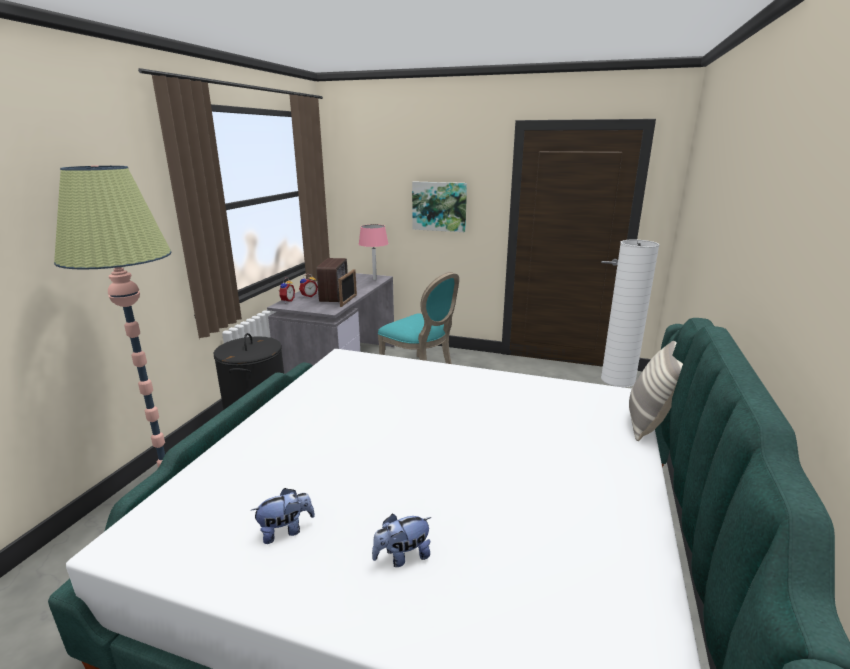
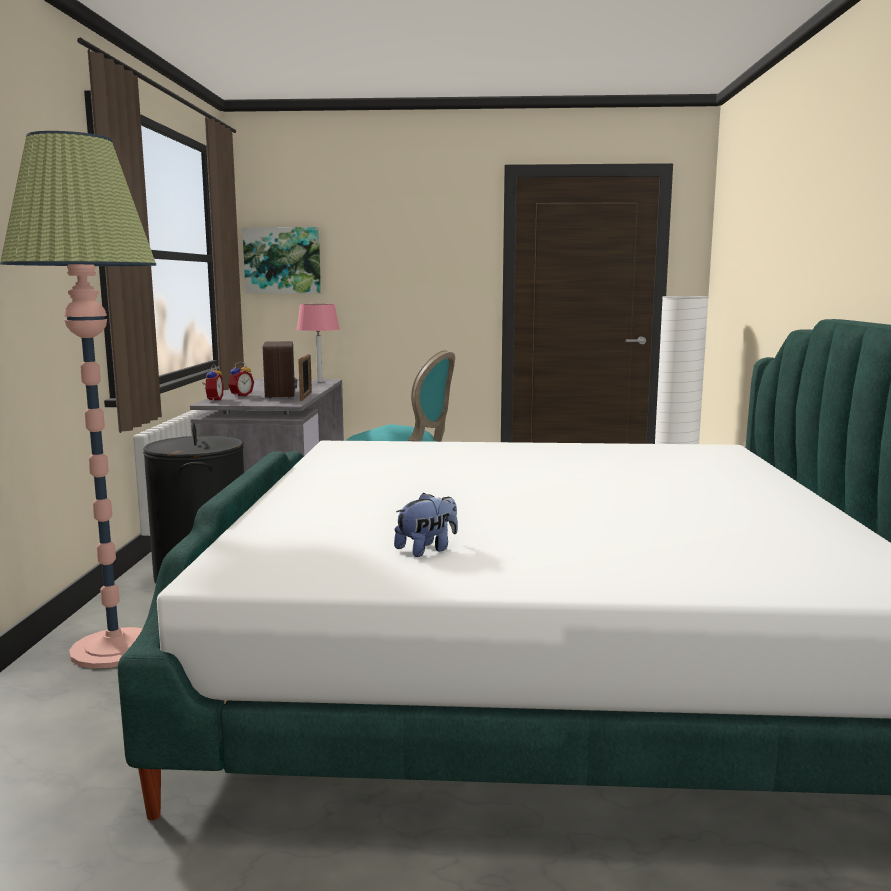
camera: 15 degrees left, 10 degrees down
(402, 556) = (586, 550): plush toy -> none
(439, 206) = (405, 279): picture -> picture (282, 260)
(647, 422) = (761, 461): pillow -> none

